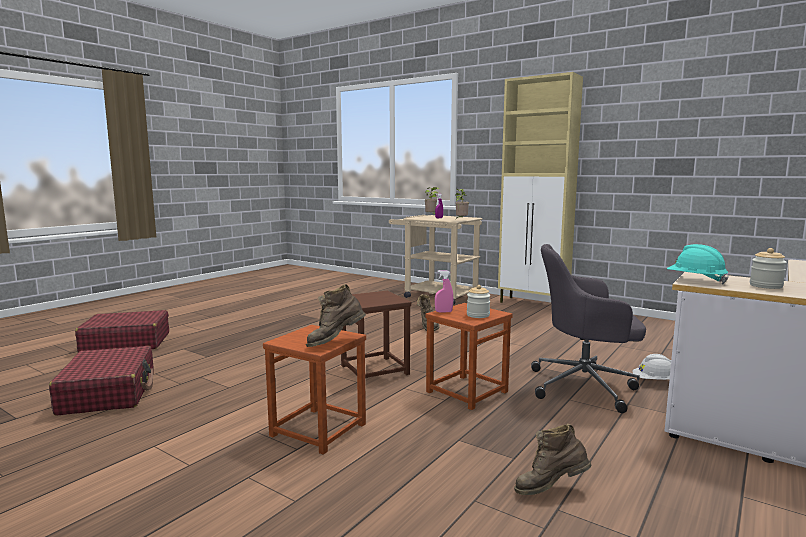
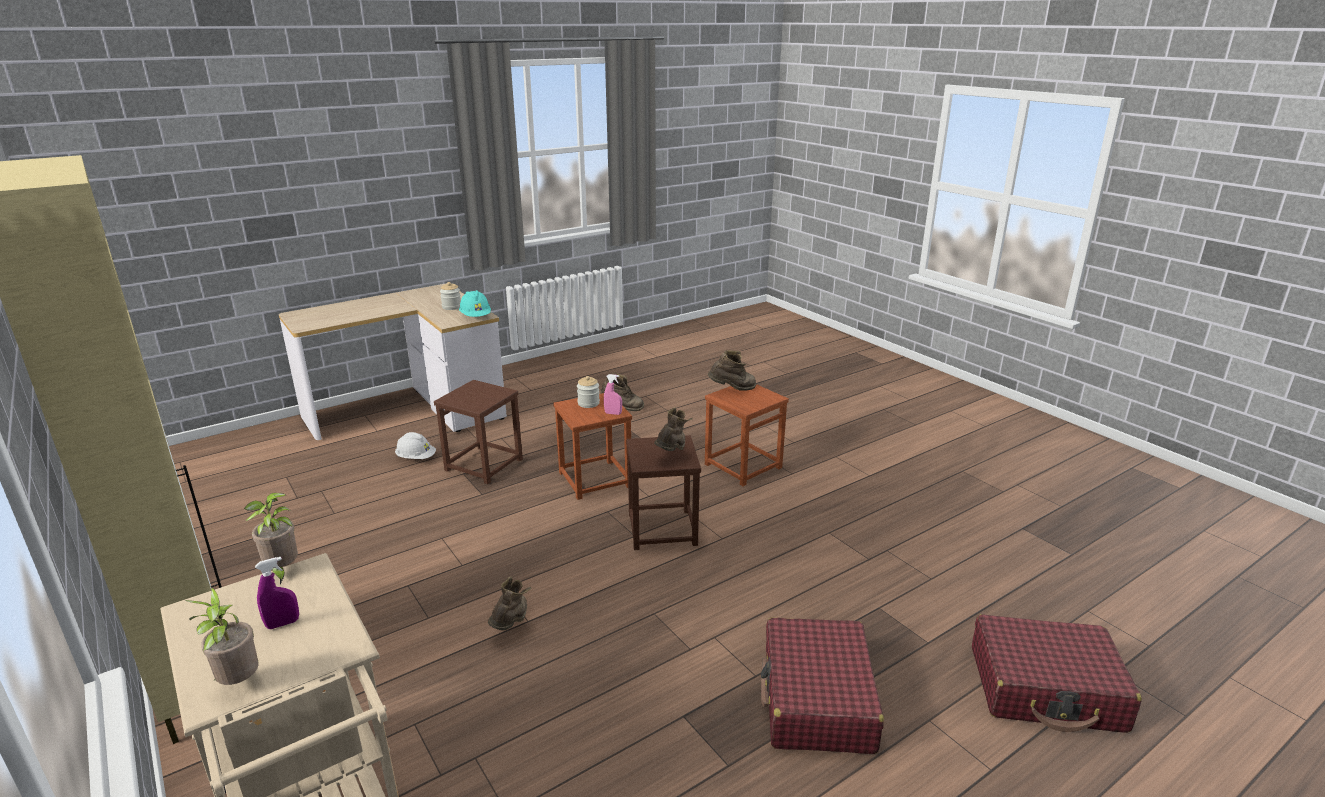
camera: 160 degrees left, 15 degrees up
(109, 393) = (960, 549): red suitcase -> red suitcase (817, 700)
(366, 299) = (672, 453): none -> brown boot
(585, 386) = (484, 465): grey office chair -> brown stool

